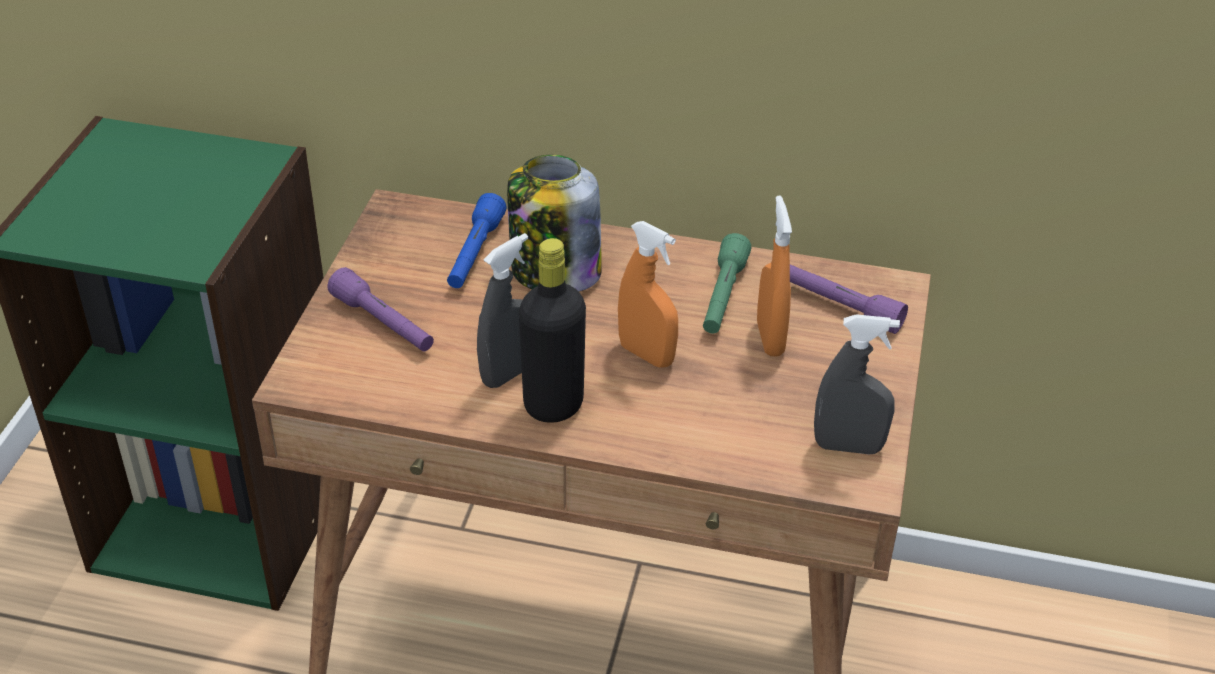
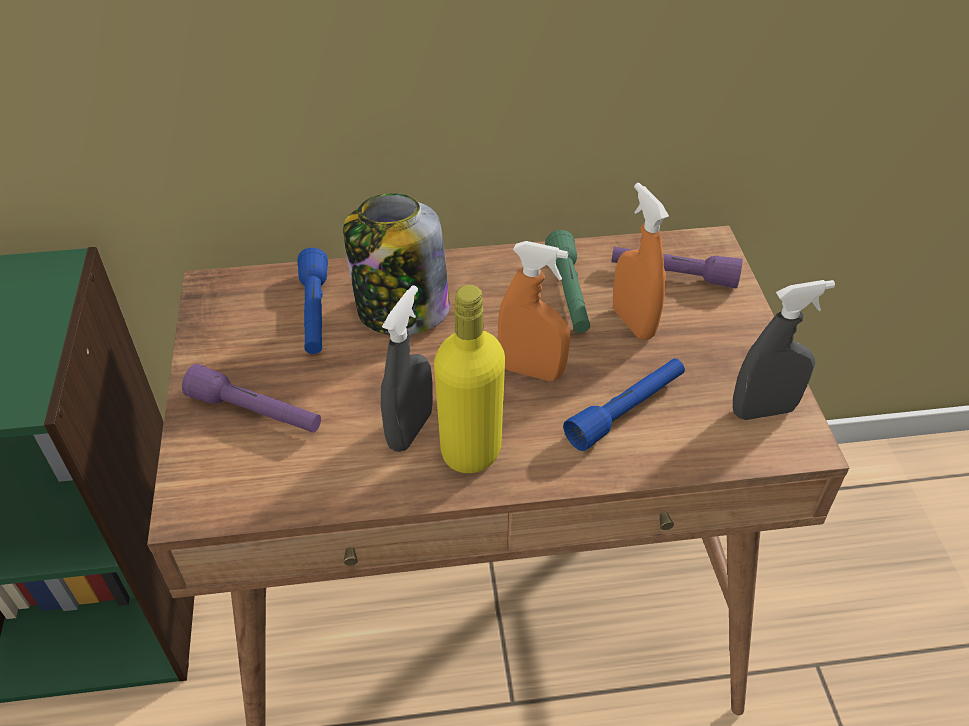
camera: 20 degrees left, 5 degrees up
(553, 405) = (471, 451): black bottle -> yellow bottle
(715, 411) = (626, 411): none -> blue flashlight

